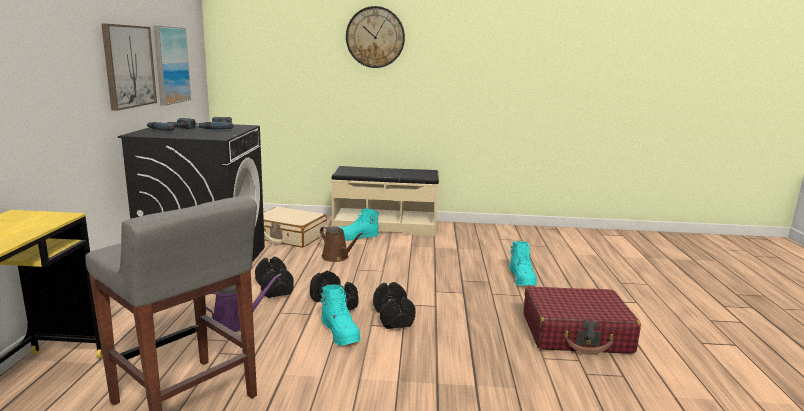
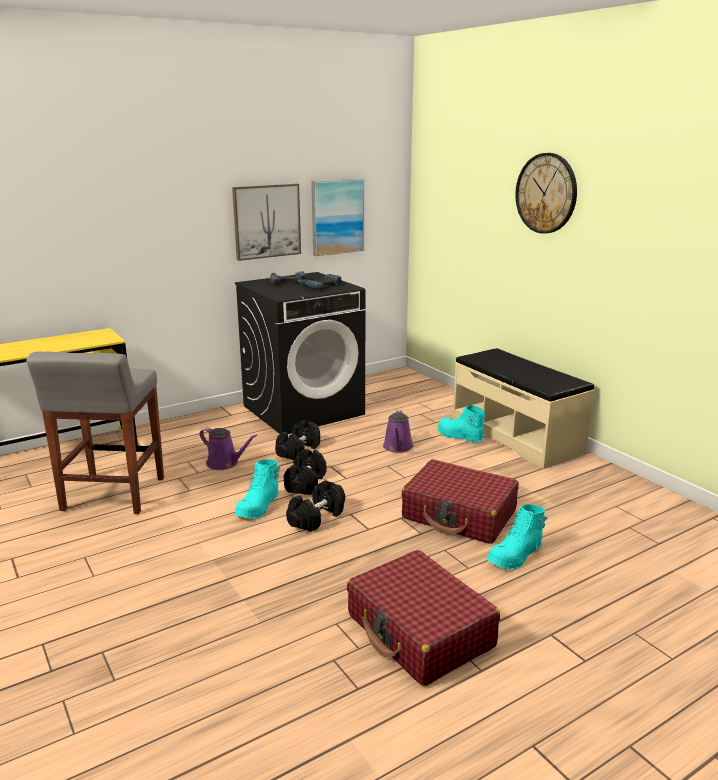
camera: 55 degrees right, 5 degrees up
(289, 236) = (406, 412): beige suitcase -> none
(337, 257) = (398, 447): brown watering can -> purple watering can
(456, 274) = (459, 515): none -> red suitcase

